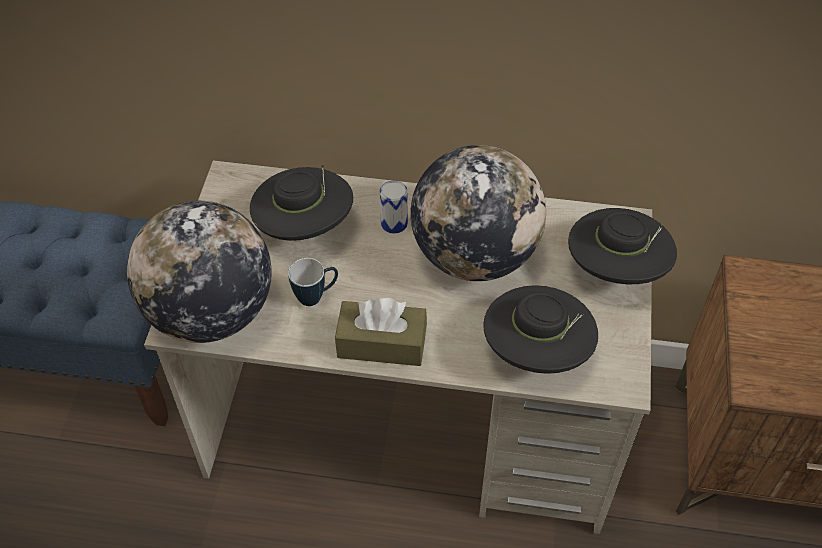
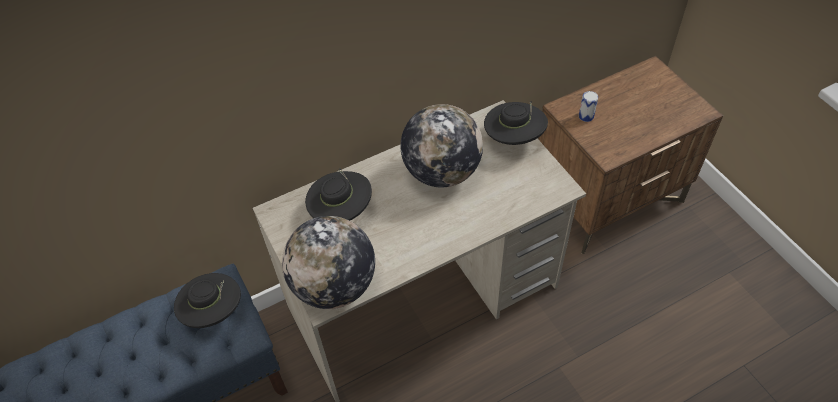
camera: 35 degrees left, 0 degrees up
(316, 296) = (382, 242): mug -> none
(381, 343) = (438, 243): brown tissue box -> none
(394, 223) = (386, 181): can -> can (586, 116)
(536, 352) = (514, 199): black hat -> black hat (213, 312)

